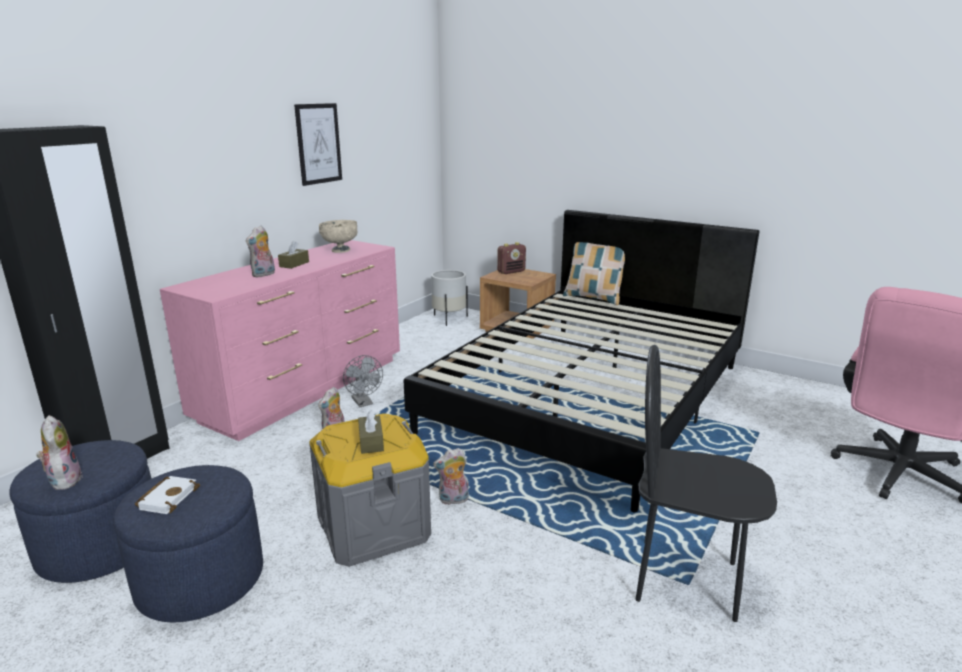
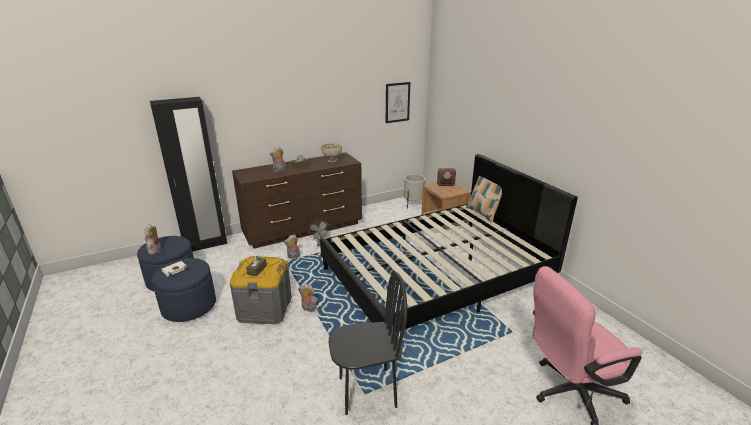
camera: 30 degrees right, 5 degrees up
(306, 388) = (304, 229): pink dresser -> brown dresser
(318, 144) = (332, 100): picture -> picture (397, 102)
(686, 580) = (367, 391): black chair -> black chair turned 120 degrees clockwise

